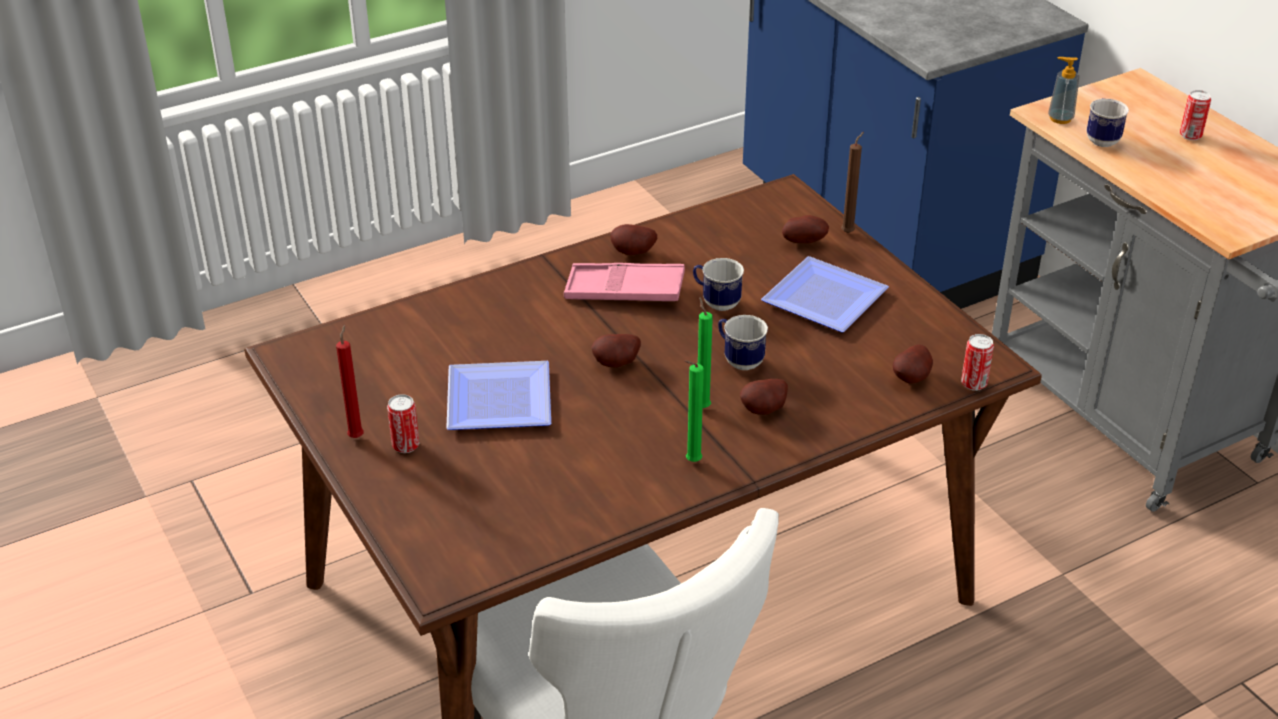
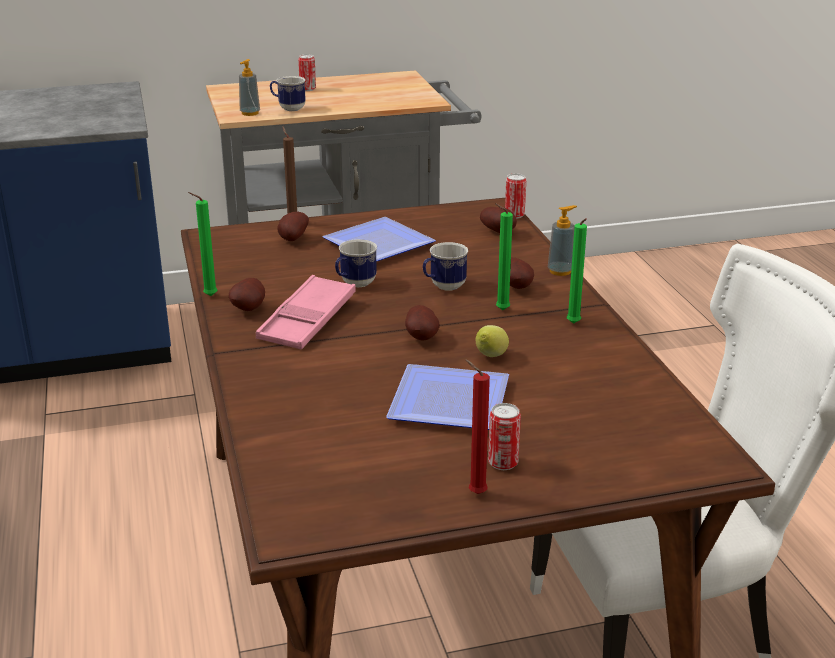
camera: 75 degrees left, 10 degrees down
(594, 413) = (490, 357): none -> lemon
(648, 225) = (208, 296): none -> green candle
(825, 438) = (560, 271): none -> soap dispenser

